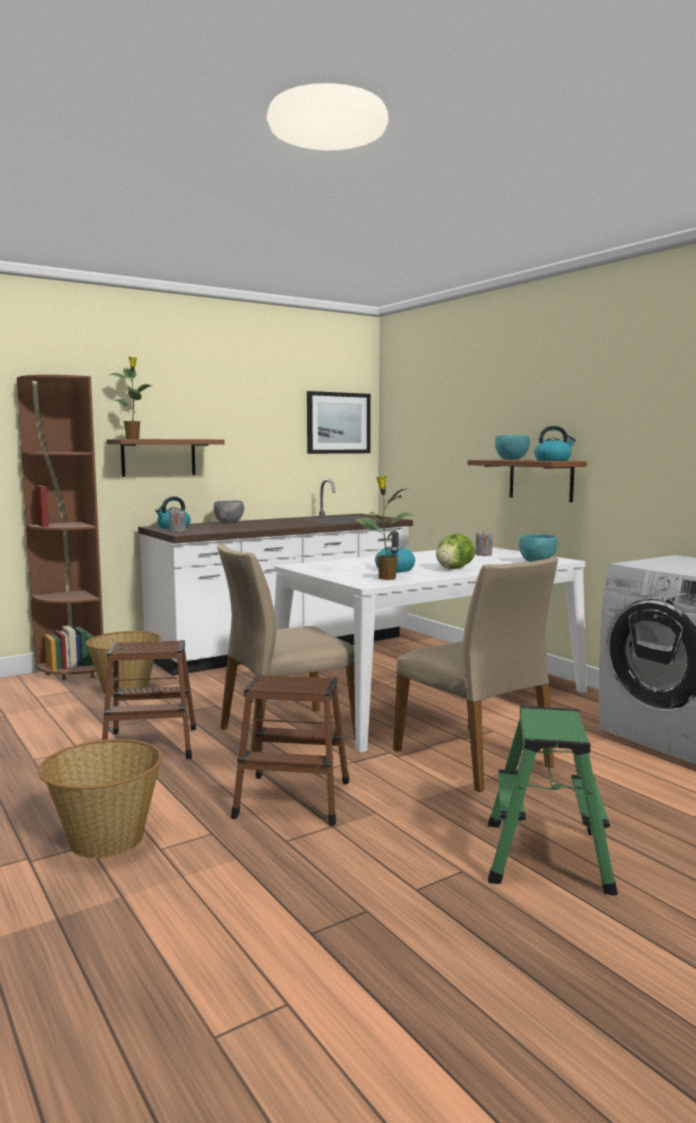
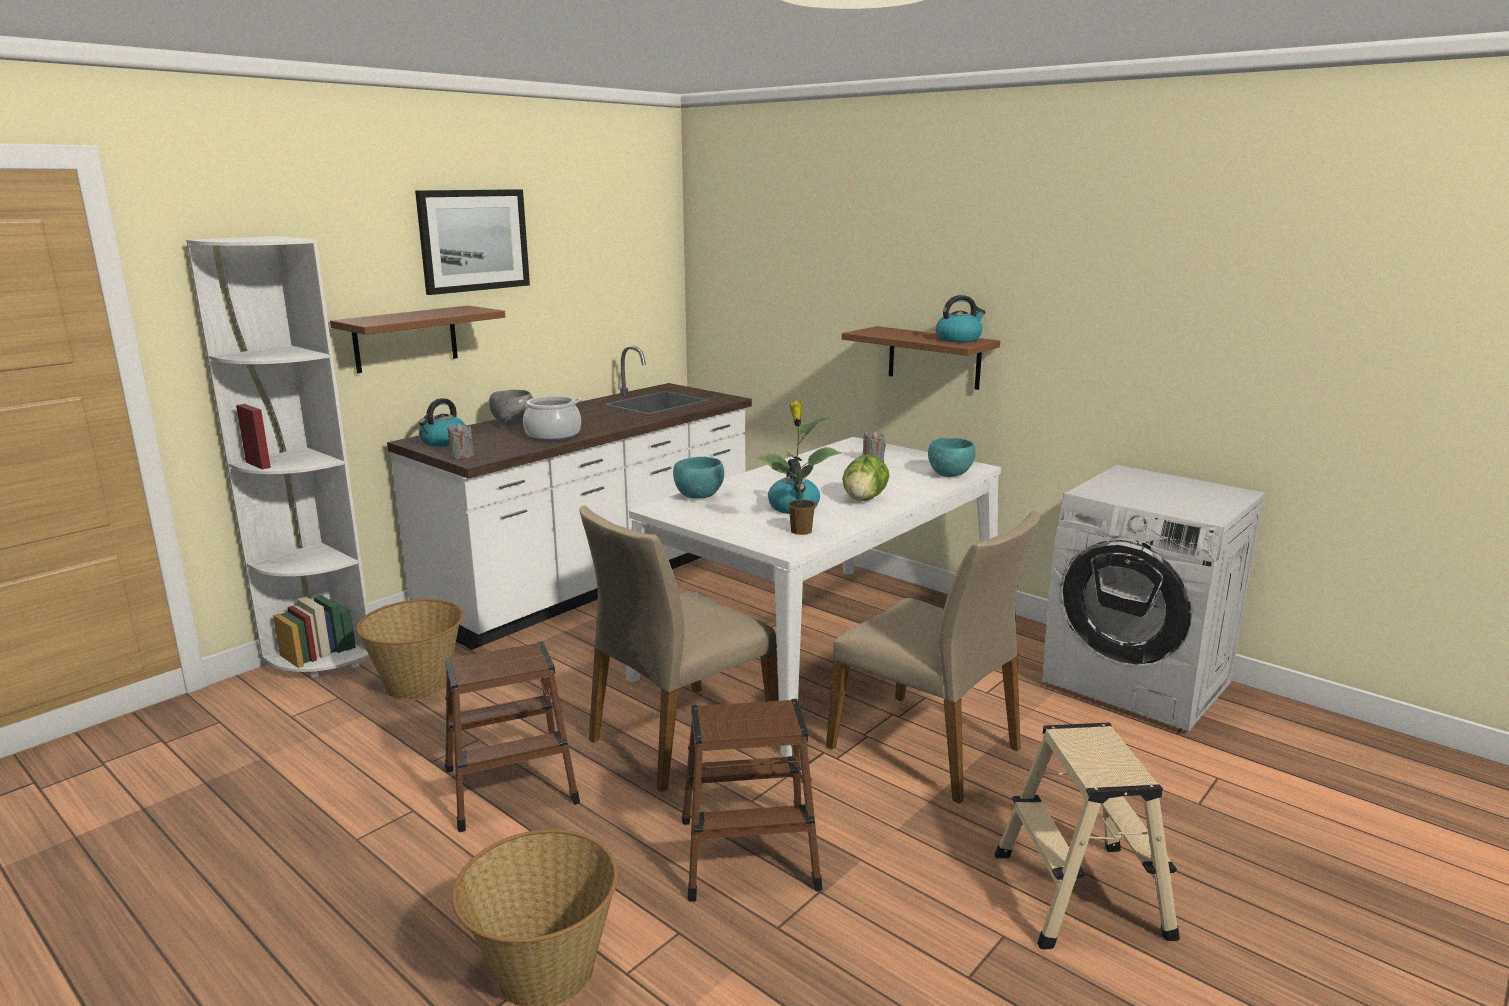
camera: 15 degrees left, 10 degrees up
(71, 675) = (321, 665): brown bookcase -> white bookcase
(133, 438) = (375, 320): potted plant -> none
(249, 527) = (553, 435): none -> cooking pot
(338, 423) = (636, 263): picture -> picture (473, 240)
(512, 459) = (898, 332): turquoise bowl -> turquoise bowl (699, 496)
(547, 857) = (1081, 895): green step ladder -> beige step ladder

